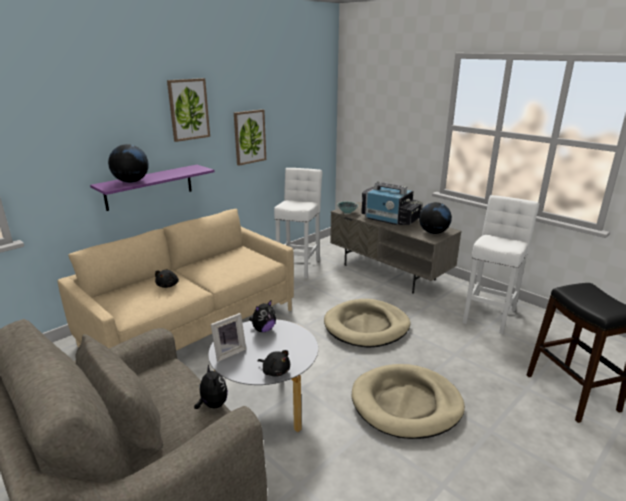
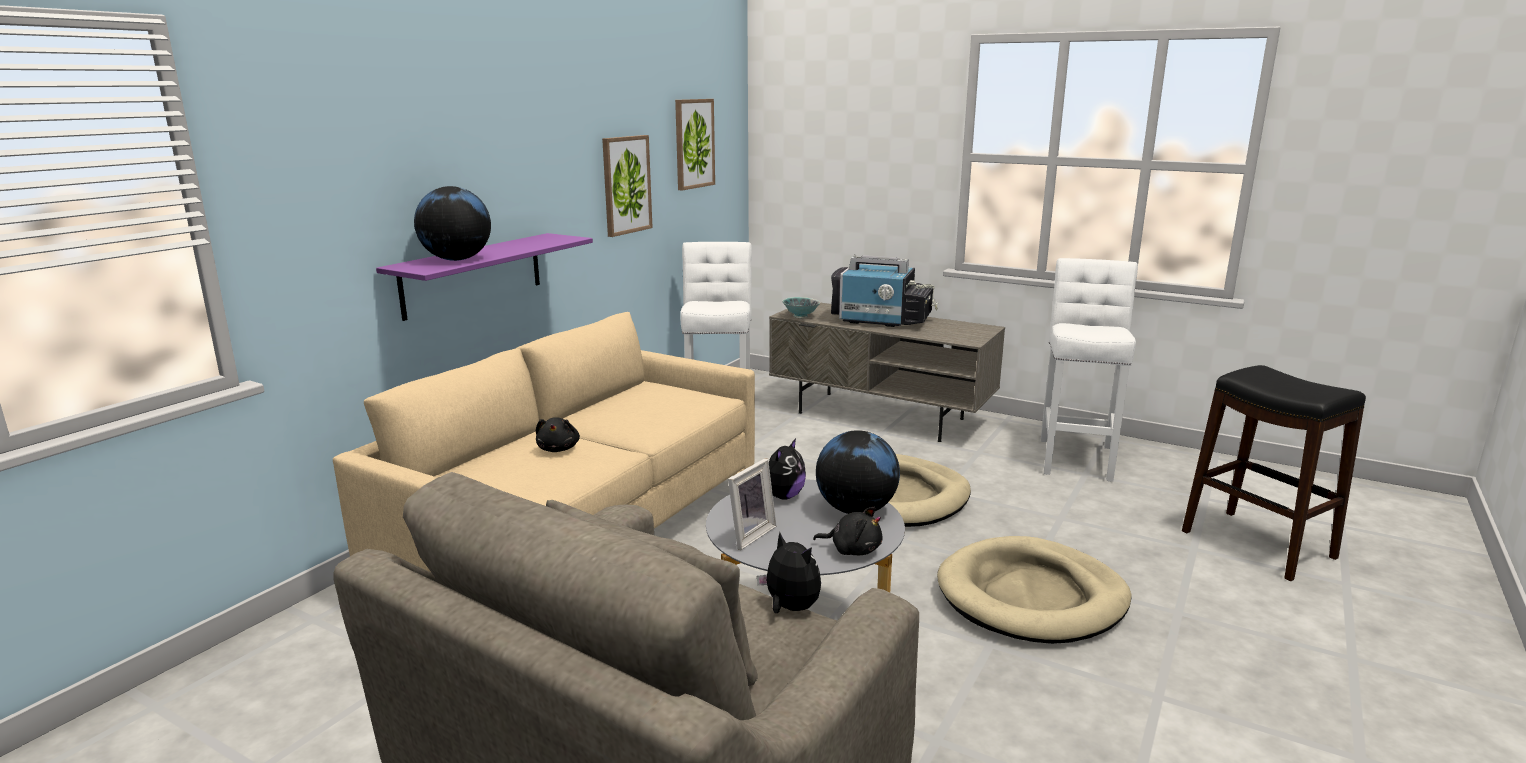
camera: 15 degrees left, 5 degrees down
(188, 109) = (535, 128): picture -> picture (693, 143)
(433, 232) = (965, 332): globe -> globe (856, 510)

